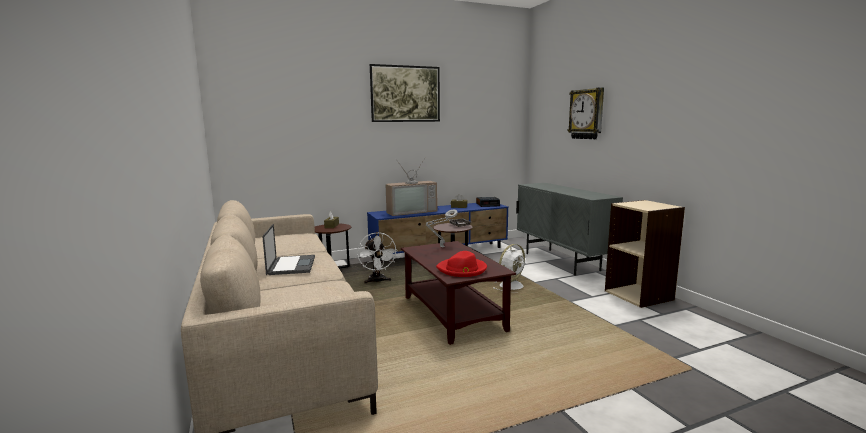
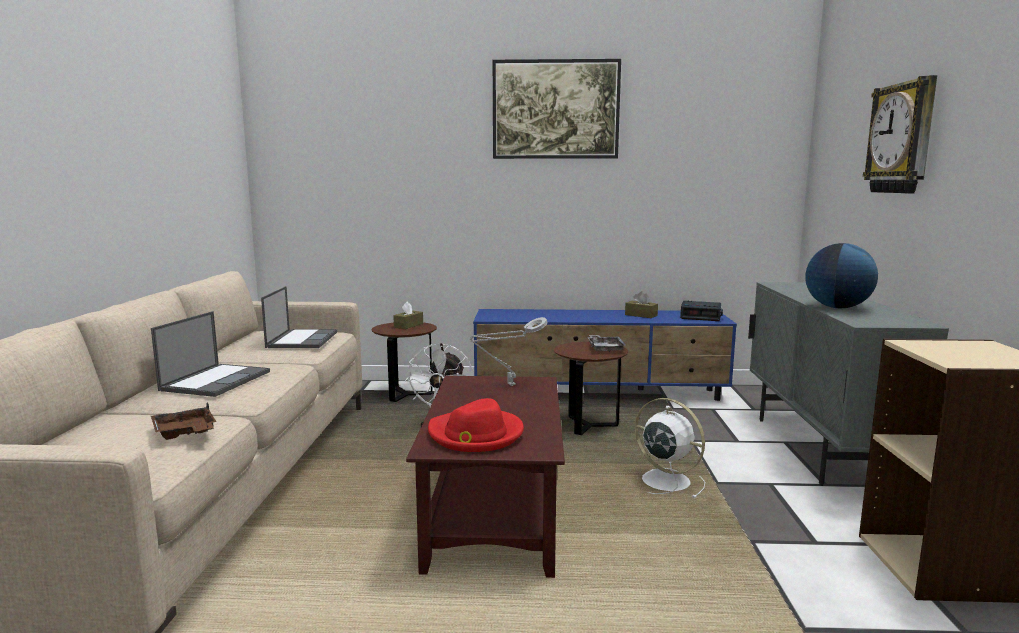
camera: 25 degrees right, 0 degrees up
(296, 239) = (302, 339): none -> laptop
(332, 289) = (185, 433): none -> brown tray
(411, 211) = (546, 315): television -> none
(512, 285) = (663, 480): white fan -> white fan turned 120 degrees counterclockwise
(571, 193) = (837, 307): none -> globe

